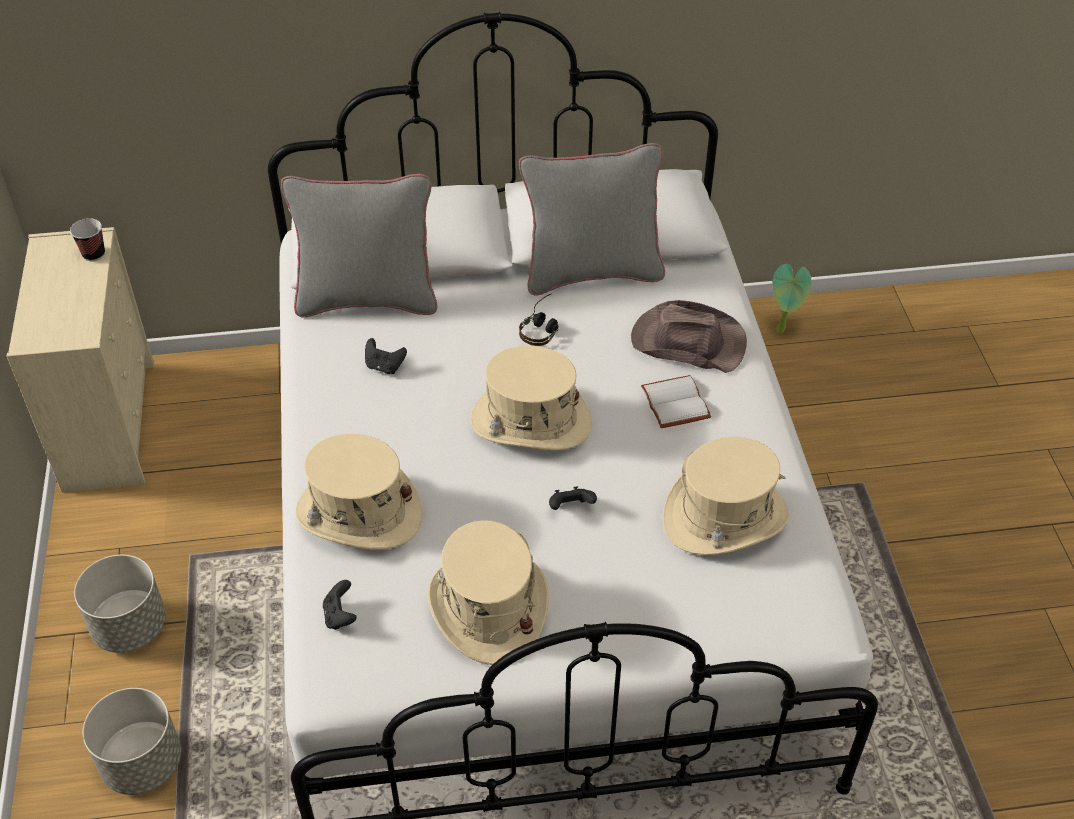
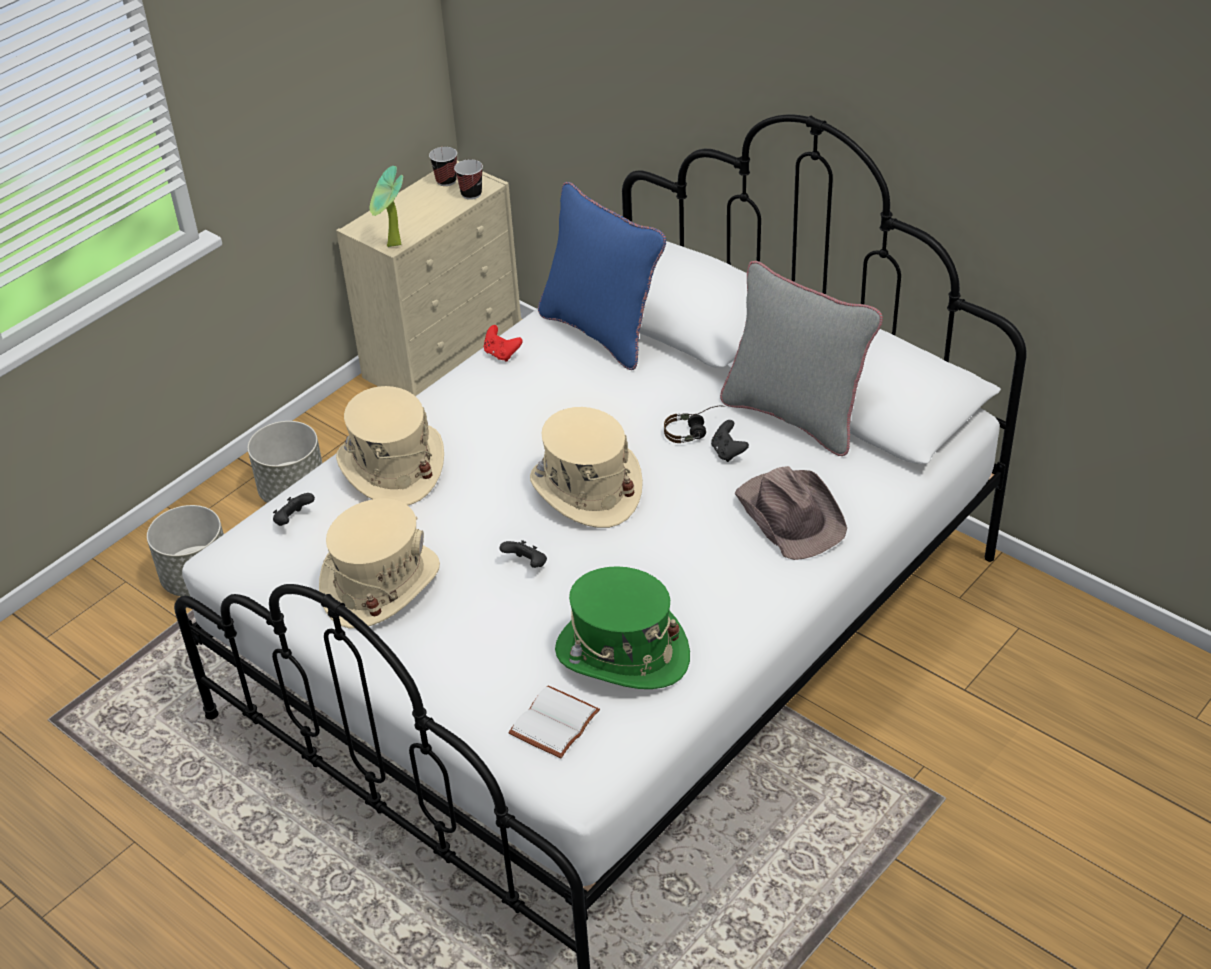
camera: 50 degrees right, 5 degrees down
(53, 256) = (446, 181): none -> cup
(313, 366) = (501, 354): none -> red game controller
(367, 299) = (602, 332): grey pillow -> blue pillow
(384, 366) = (546, 384): black game controller -> black game controller (728, 452)
(677, 403) = (712, 552): white book -> white book (555, 725)
(725, 518) = (622, 654): beige hat -> green hat
(782, 331) = (1056, 628): potted plant -> potted plant (393, 246)

